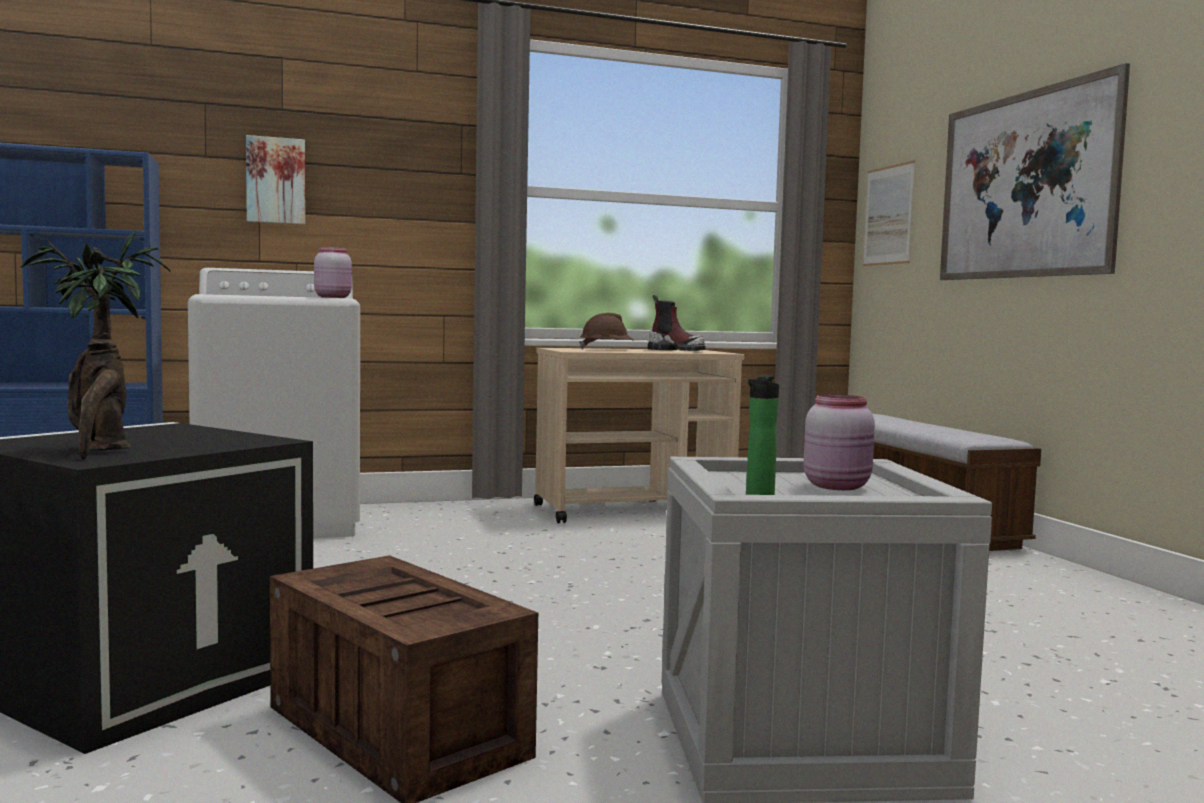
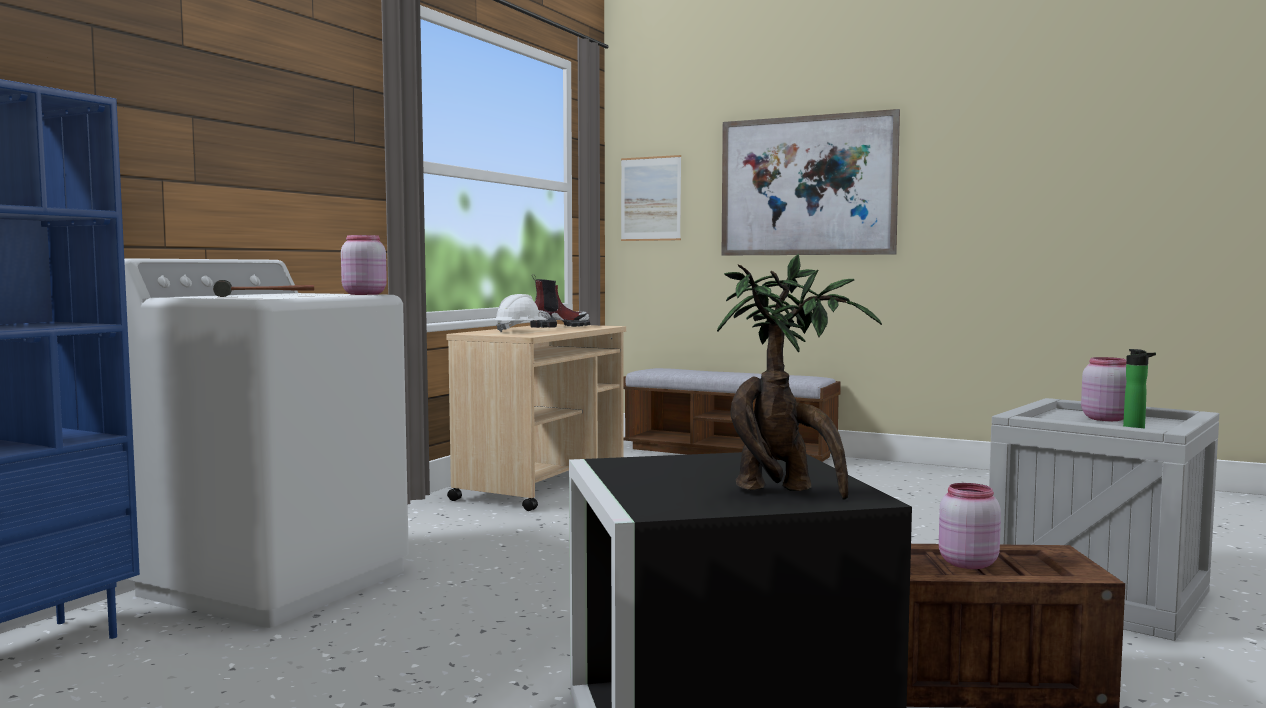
camera: 45 degrees left, 0 degrees up
(254, 295) = (265, 296): none -> hammer
(276, 181) = (183, 140): picture -> none
(387, 591) = (966, 563): none -> pink jar
(607, 349) = (520, 331): brown hard hat -> white hard hat

